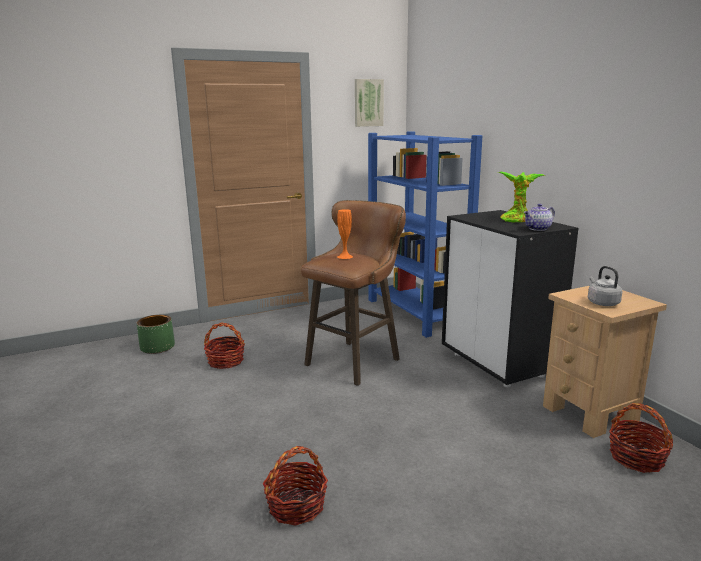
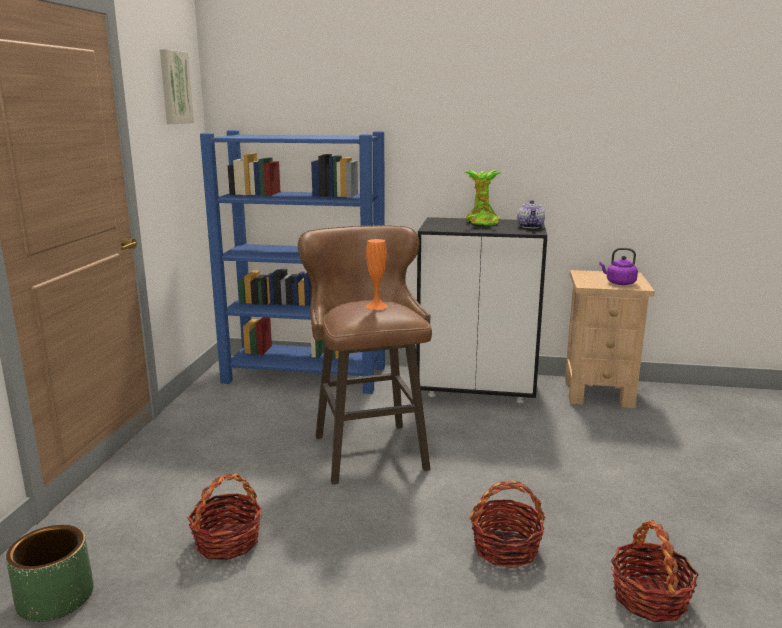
camera: 55 degrees left, 0 degrees up
(602, 303) = (619, 283): grey kettle -> purple kettle
(636, 458) = (674, 407): basket -> basket (506, 548)

